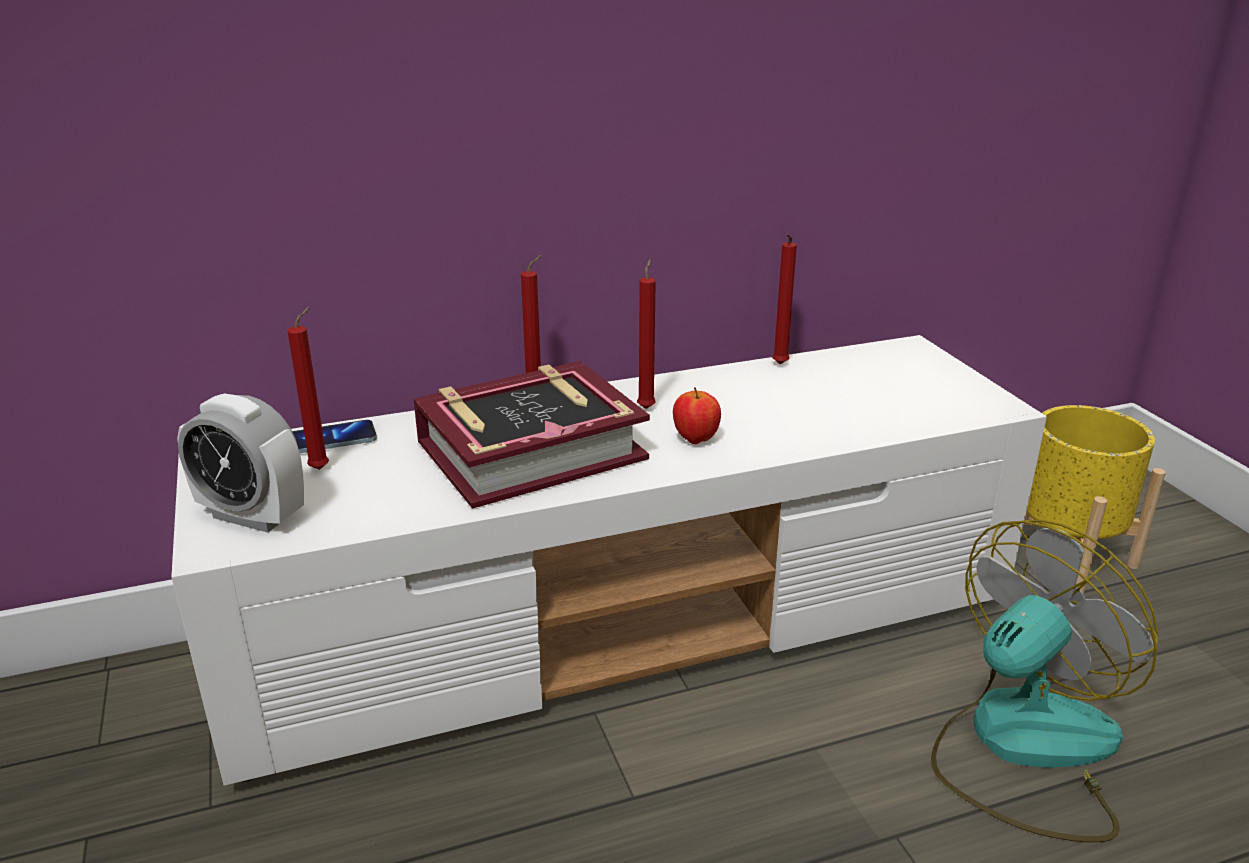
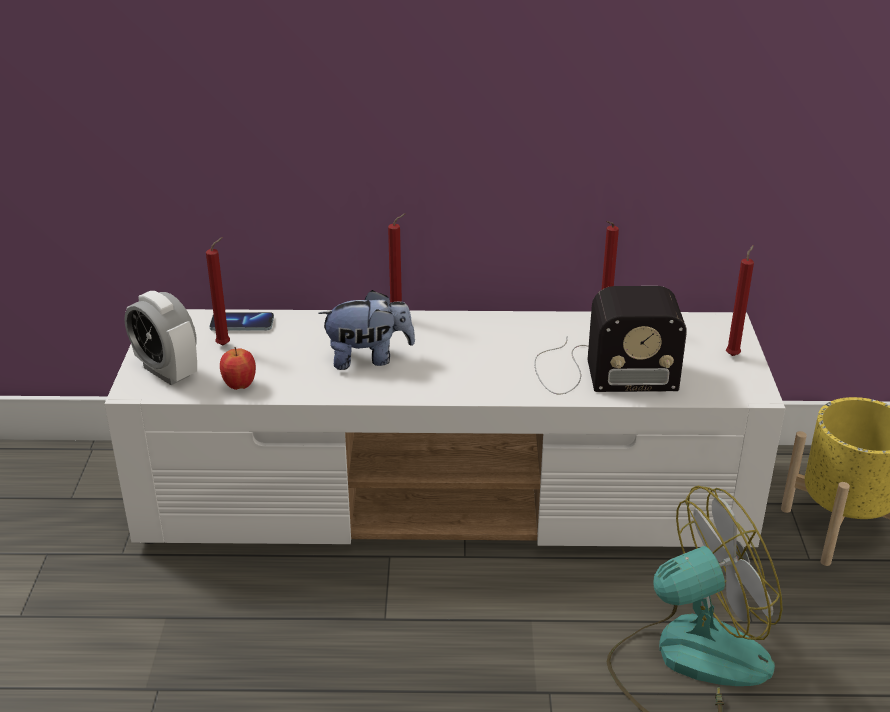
camera: 20 degrees right, 5 degrees up
(530, 450) = (368, 358): book -> plush toy
(646, 407) = (473, 339): red candle -> red candle (733, 355)
(695, 439) = (490, 373): apple -> apple (239, 385)
(820, 416) = (600, 372): none -> radio

